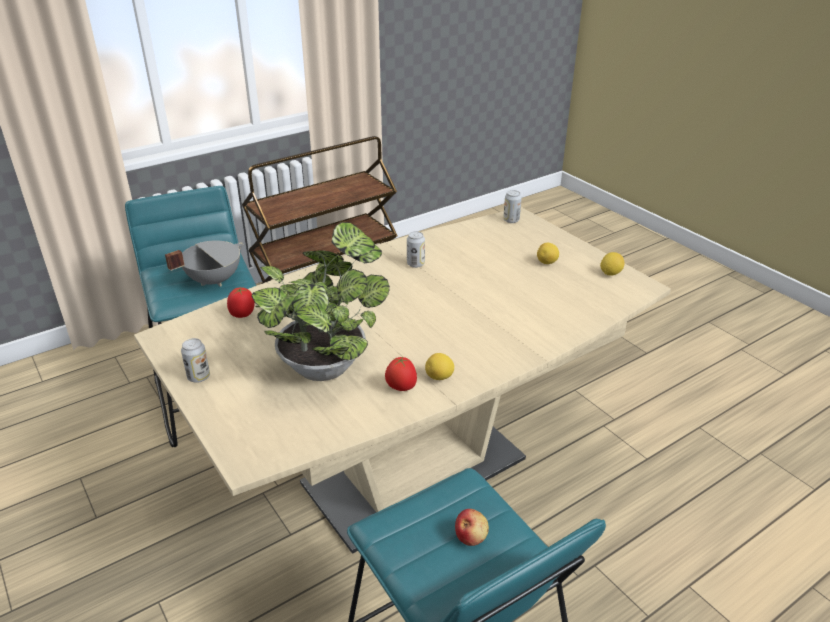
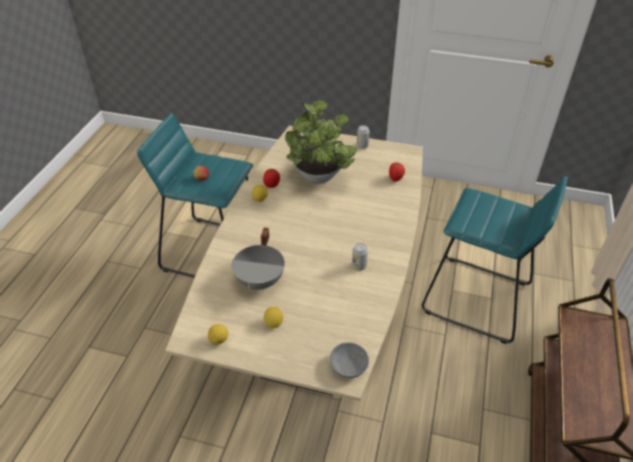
camera: 140 degrees right, 10 degrees up
(213, 280) = (479, 219): grey cooking pot -> grey cooking pot (261, 280)
(511, 220) = (347, 366): can -> grey bowl

